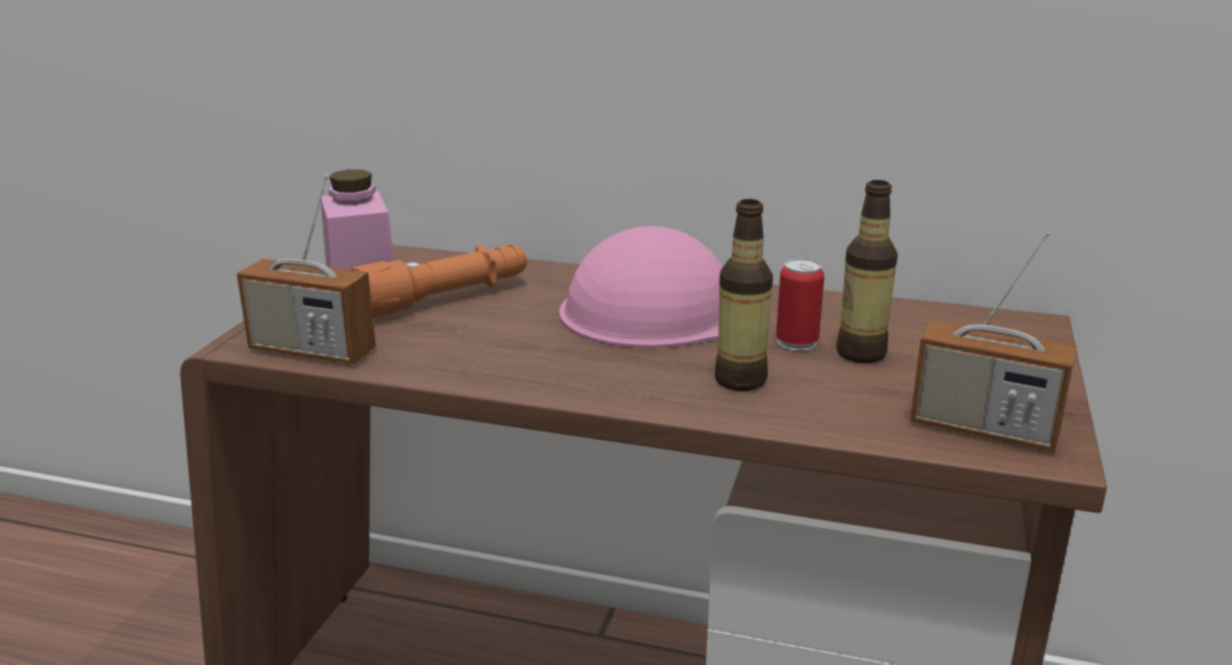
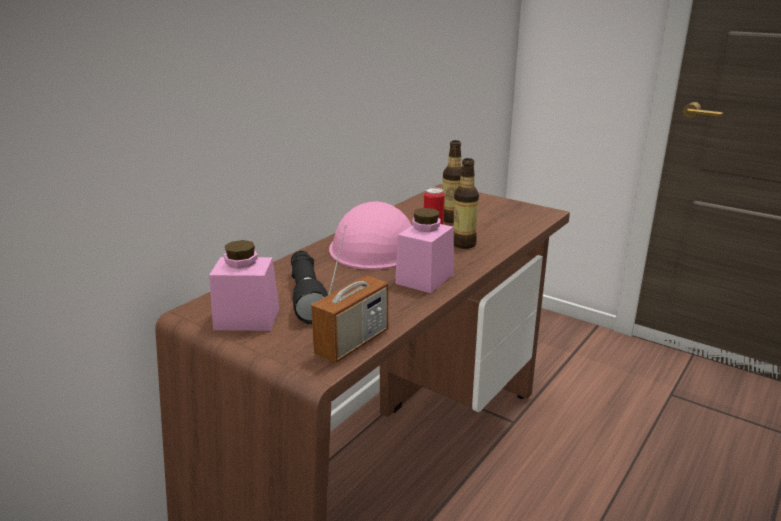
camera: 70 degrees left, 0 degrees up
(444, 299) = (306, 295): orange flashlight -> black flashlight
(555, 367) = (424, 278): none -> pink jar
(984, 429) = (526, 216): radio -> none

